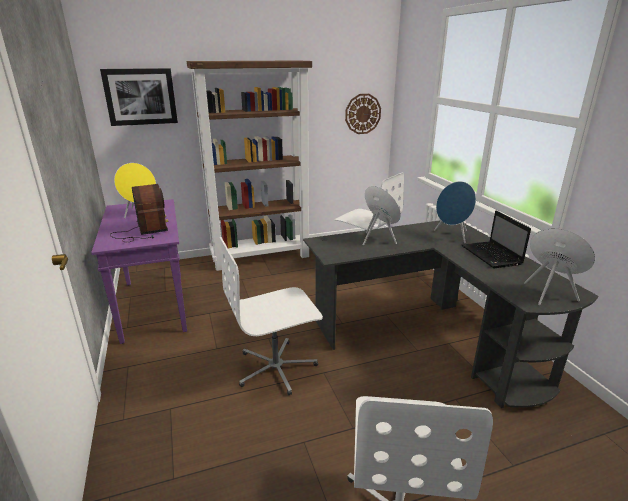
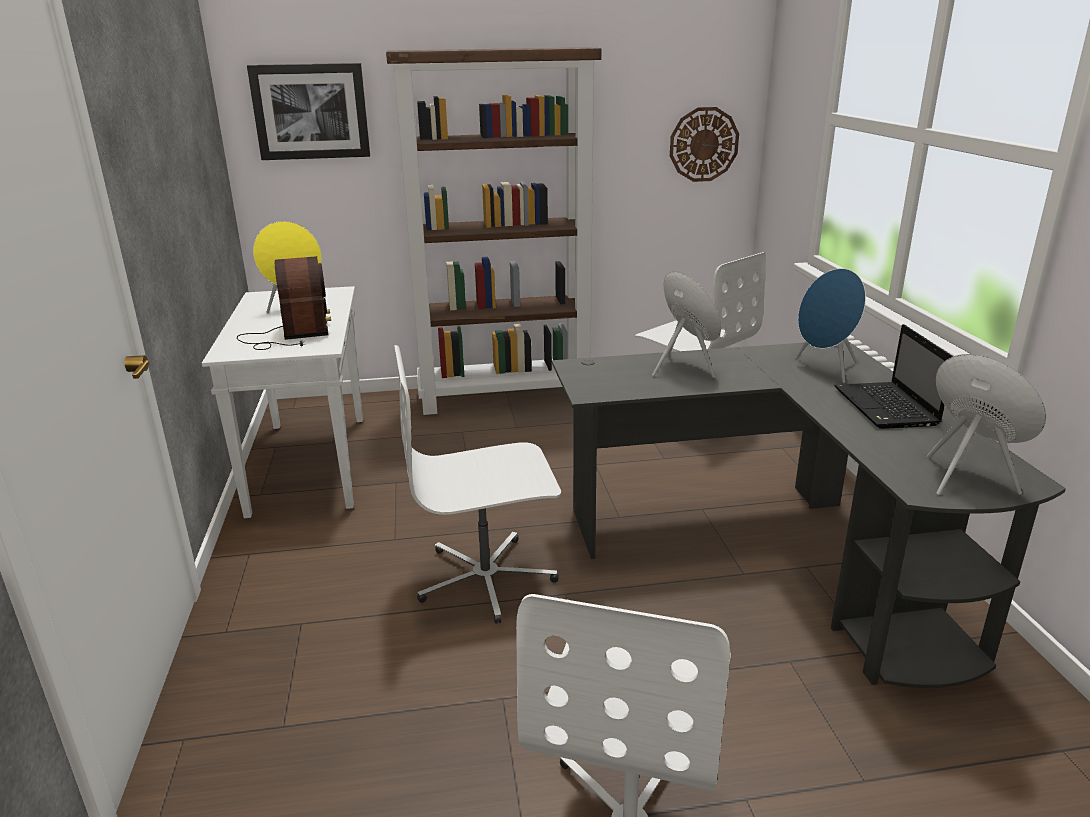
camera: 10 degrees right, 0 degrees up
(153, 305) = (309, 463): purple console table -> white console table

